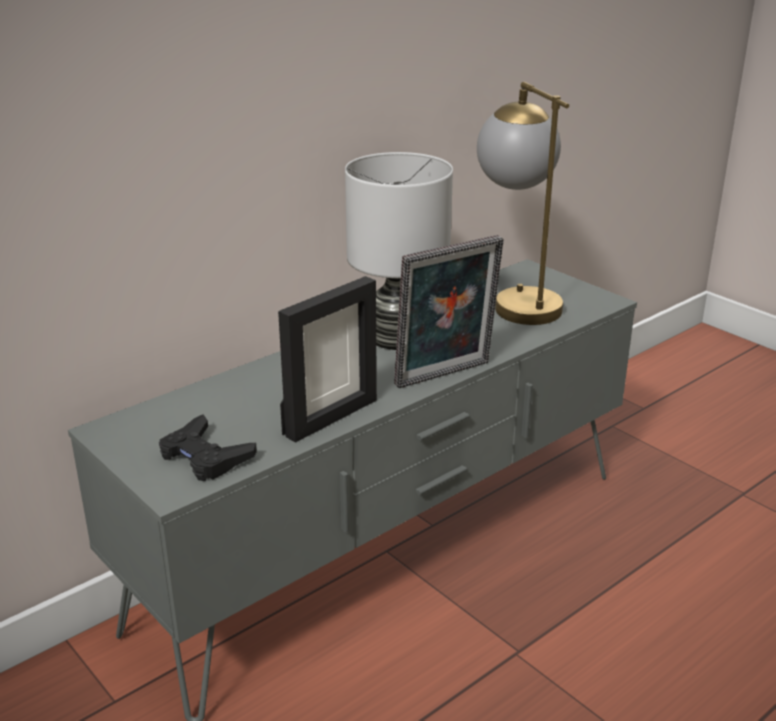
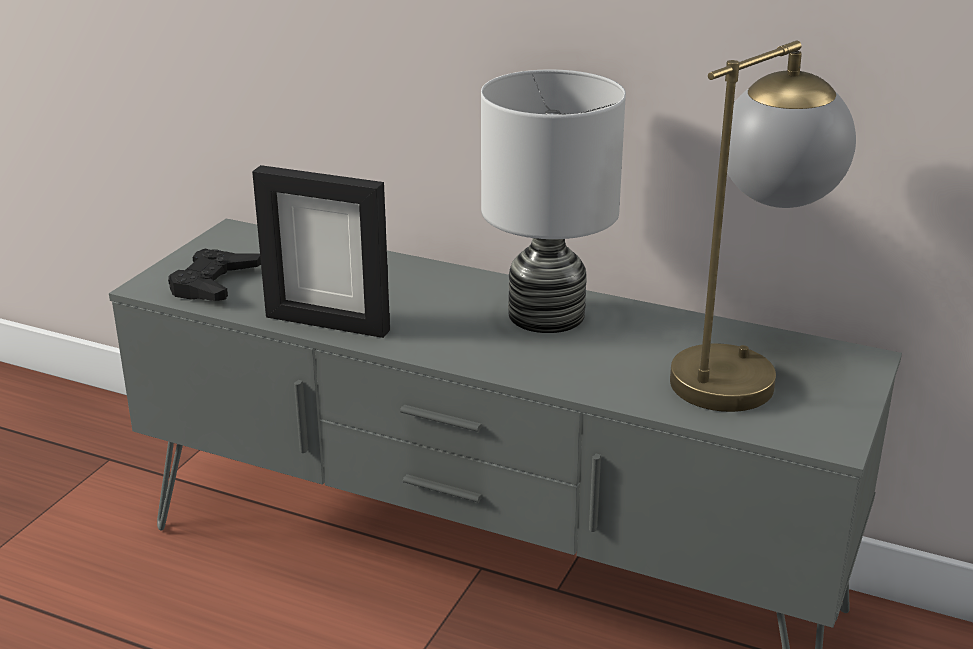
camera: 65 degrees right, 0 degrees up
(445, 376) = (474, 365): picture frame -> none

